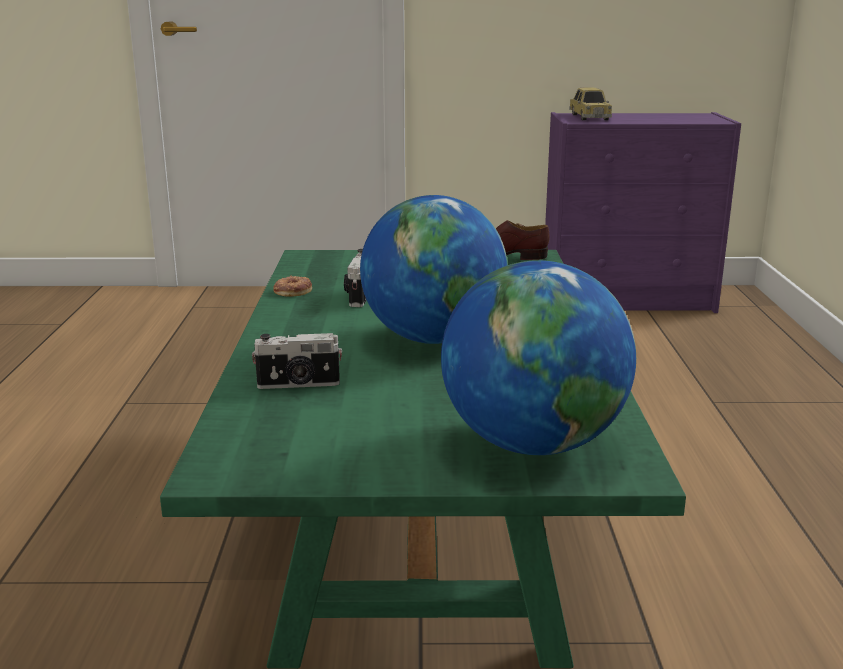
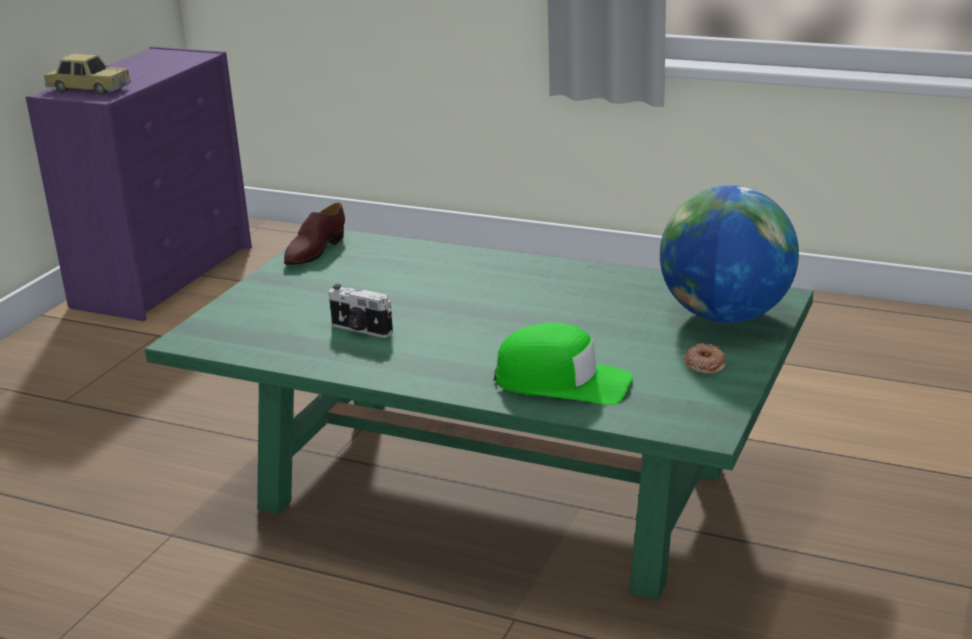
camera: 65 degrees left, 5 degrees up
(292, 291) = (307, 359): donut -> donut (704, 363)
(298, 384) = (563, 382): camera -> green cap
(433, 339) = (505, 315): globe -> none

